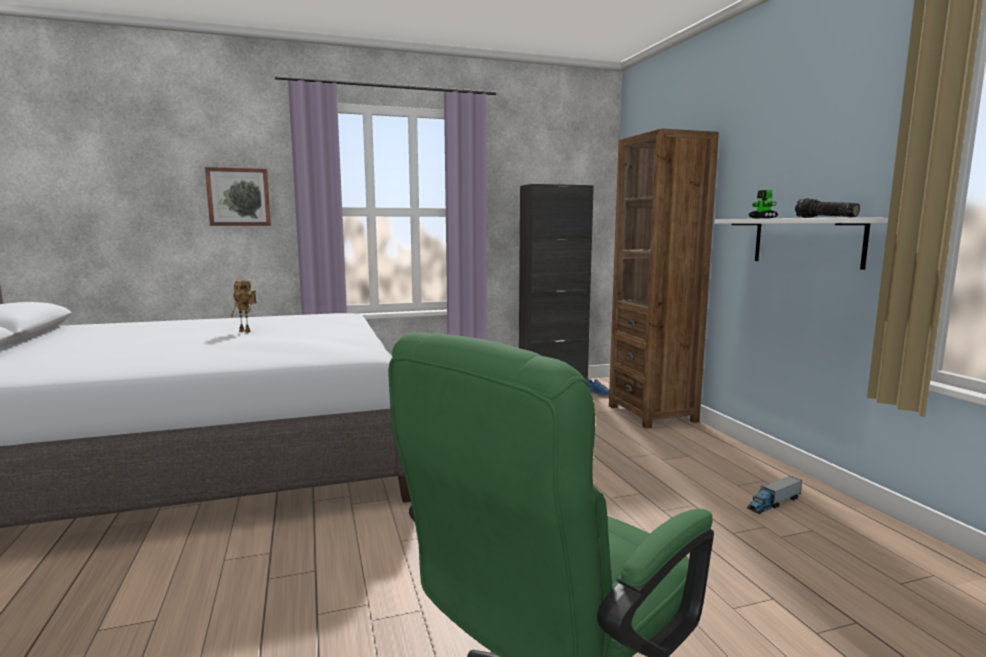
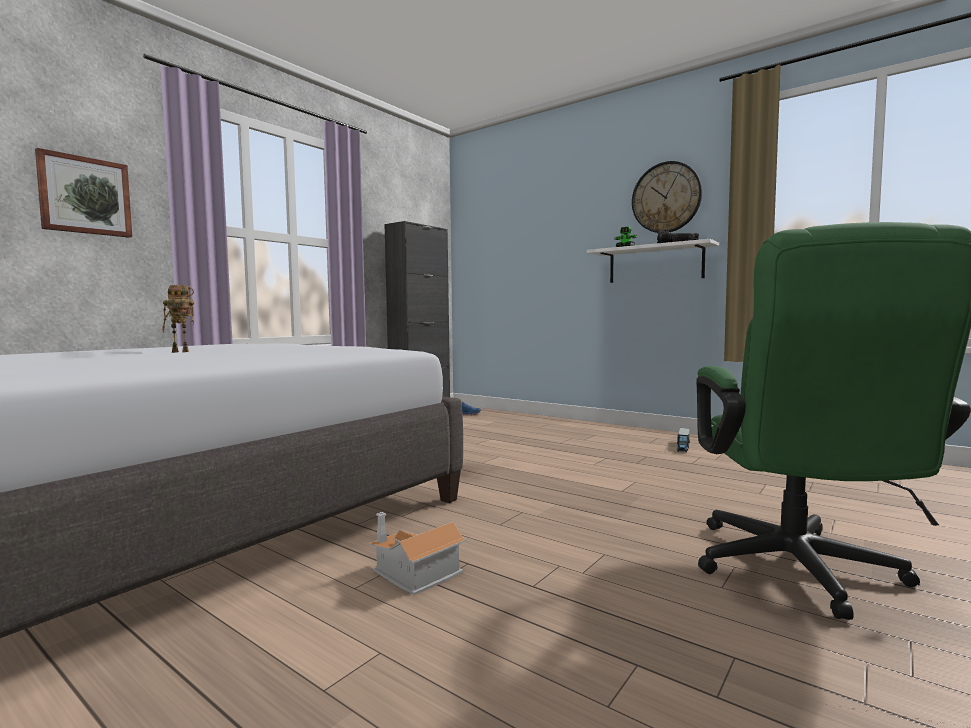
camera: 35 degrees left, 5 degrees down
(270, 564) = (414, 574): none -> toy house
(652, 414) = (527, 419): brown bookcase -> none
(827, 147) = (666, 197): none -> wall clock

